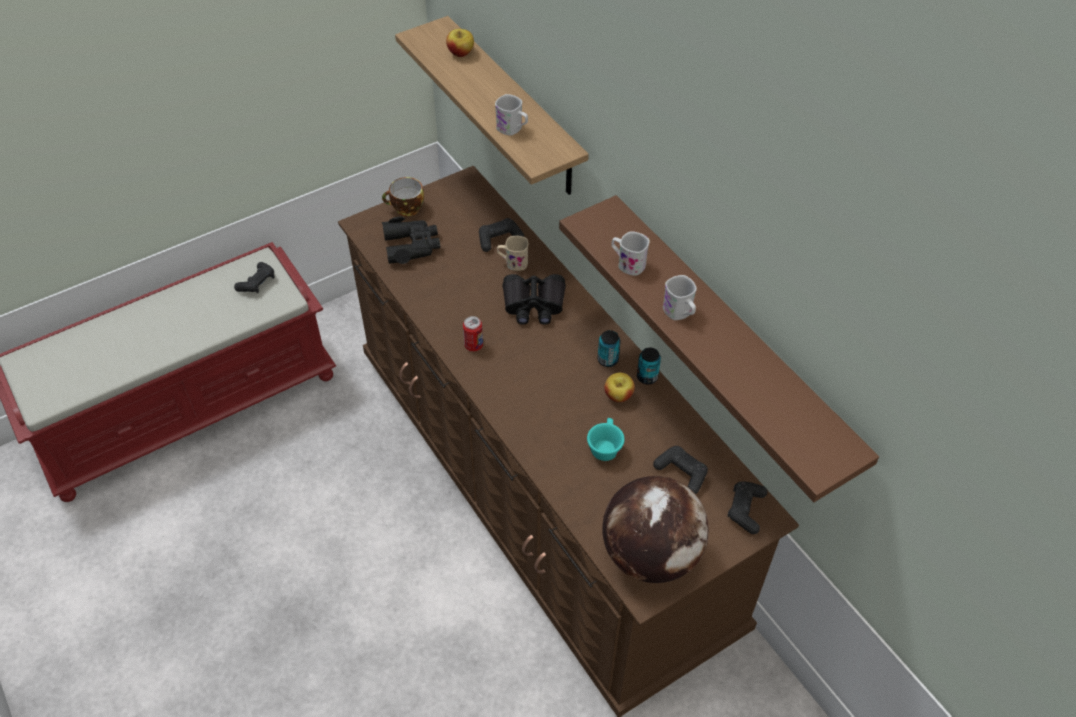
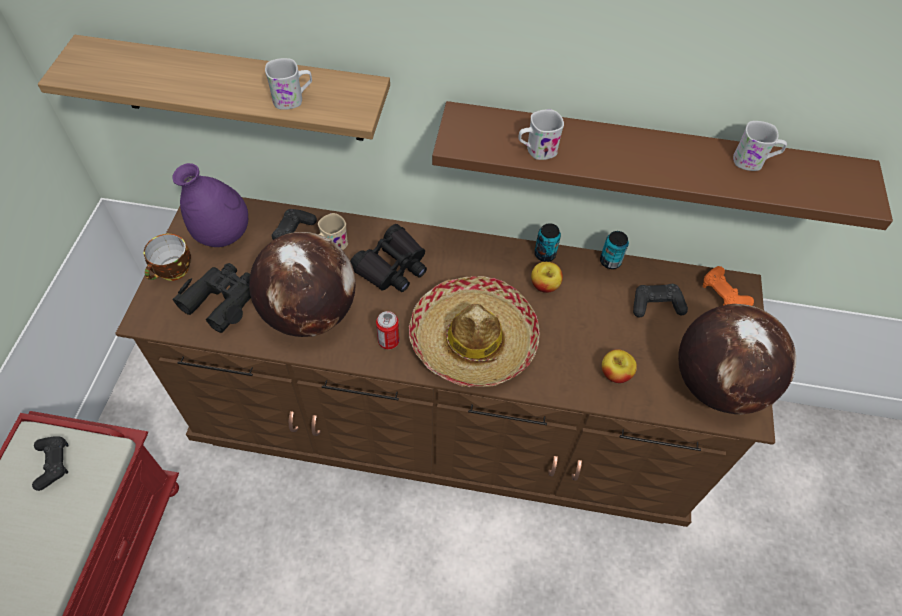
camera: 50 degrees left, 5 degrees up
(449, 292) = (309, 313): none -> globe
(457, 209) = (223, 236): none -> purple vase
(460, 53) = (139, 61): apple -> apple (615, 374)
(524, 388) = (473, 340): none -> hat
(604, 446) = (586, 333): turquoise cup -> none
(607, 360) = (502, 264): can -> can (610, 261)
(680, 313) = (628, 160): white mug -> white mug (753, 161)
(745, 510) = (723, 294): black game controller -> orange game controller

